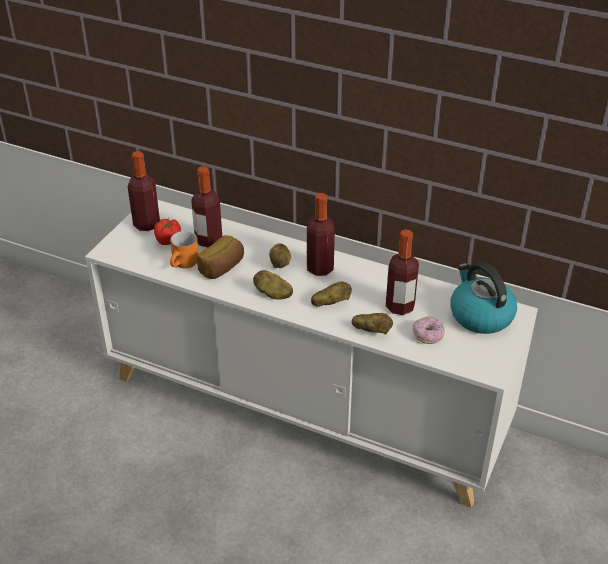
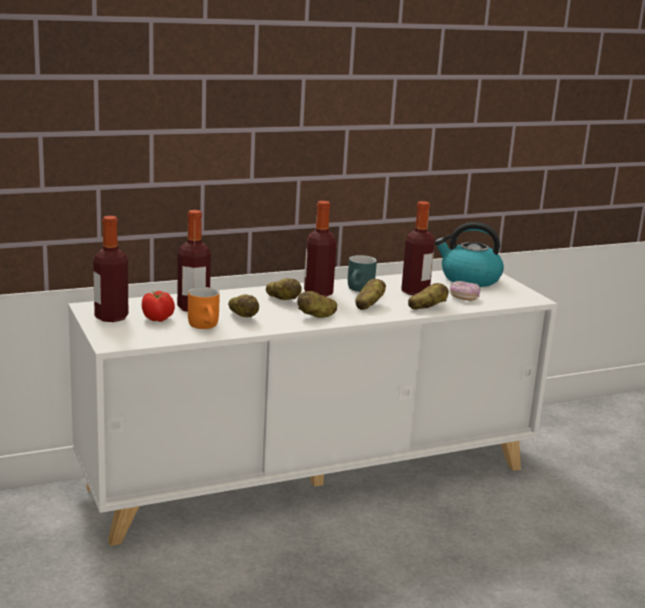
camera: 50 degrees left, 20 degrees down
(222, 268) = (243, 317): bread -> potato
(359, 281) = (360, 290): none -> turquoise mug

